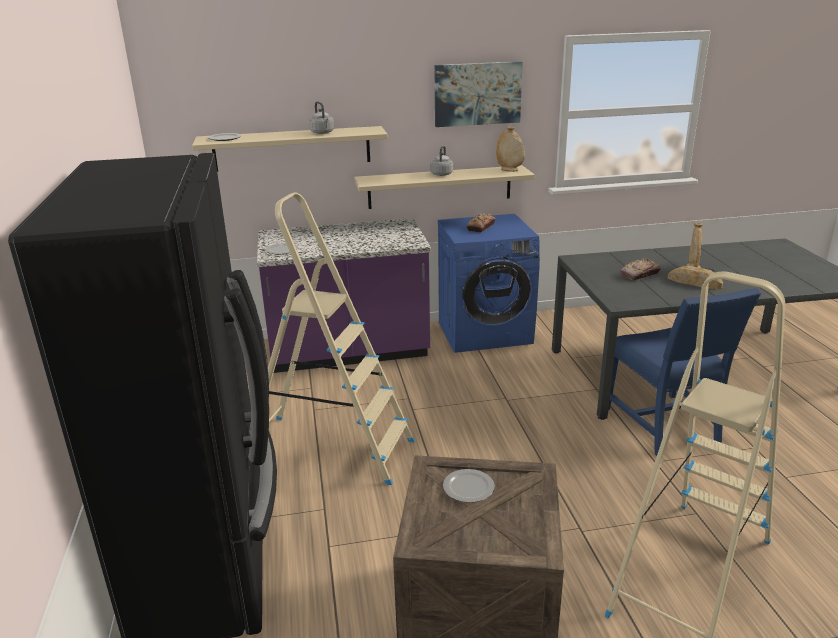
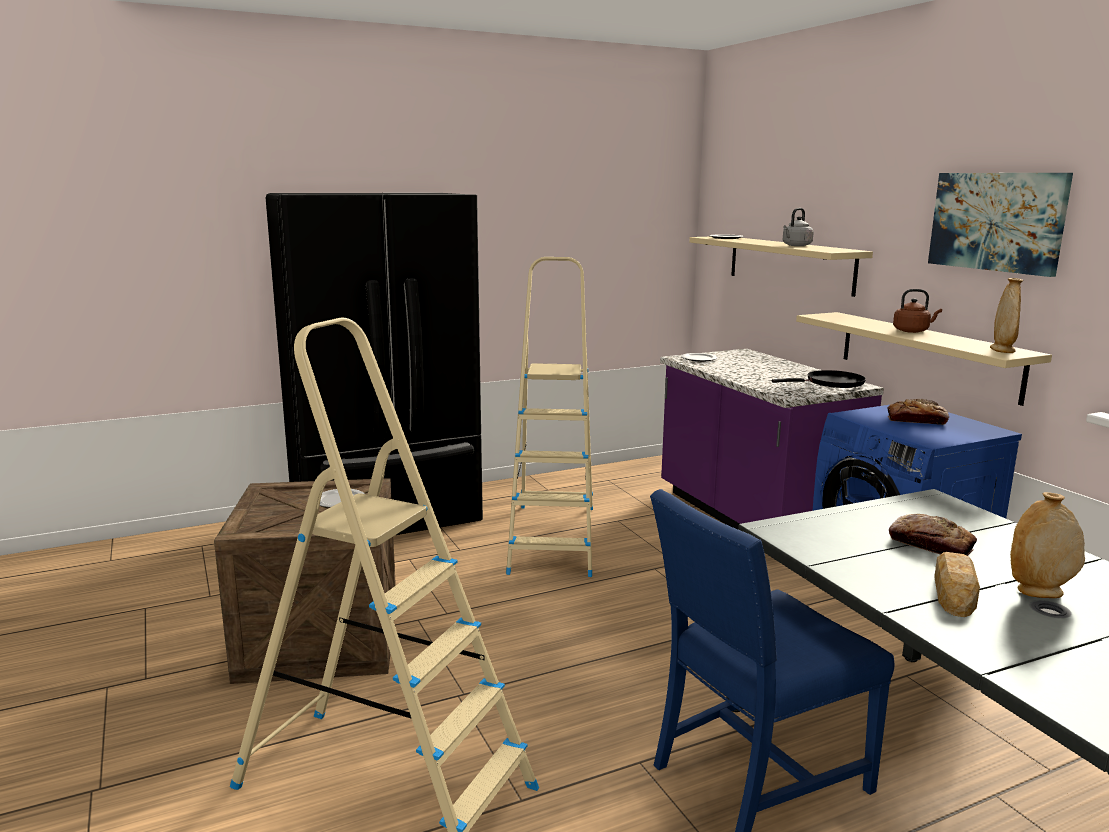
camera: 75 degrees right, 10 degrees down
(393, 227) = (831, 383): none -> black frying pan
(442, 174) = (912, 331): grey kettle -> brown kettle

